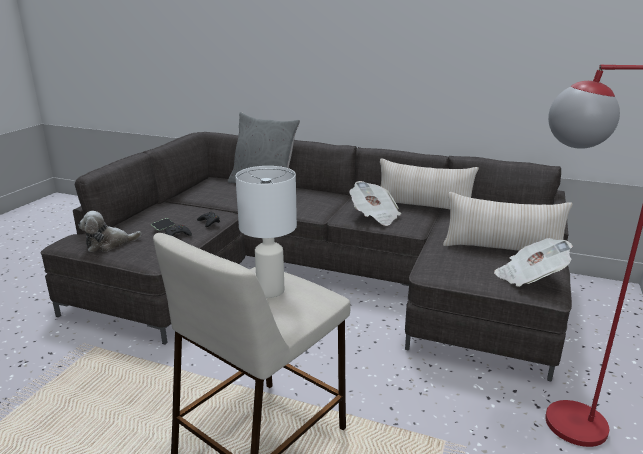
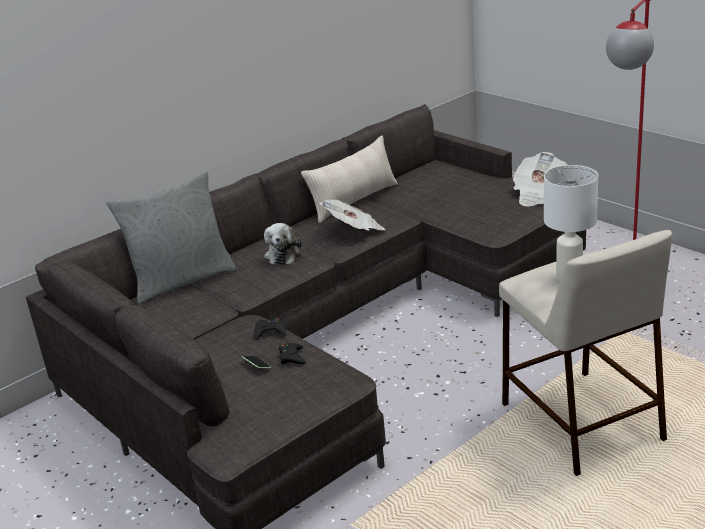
camera: 60 degrees left, 5 degrees up
(109, 244) = (274, 410): plush toy -> plush toy (283, 254)
(502, 249) = (481, 191): beige pillow -> none

